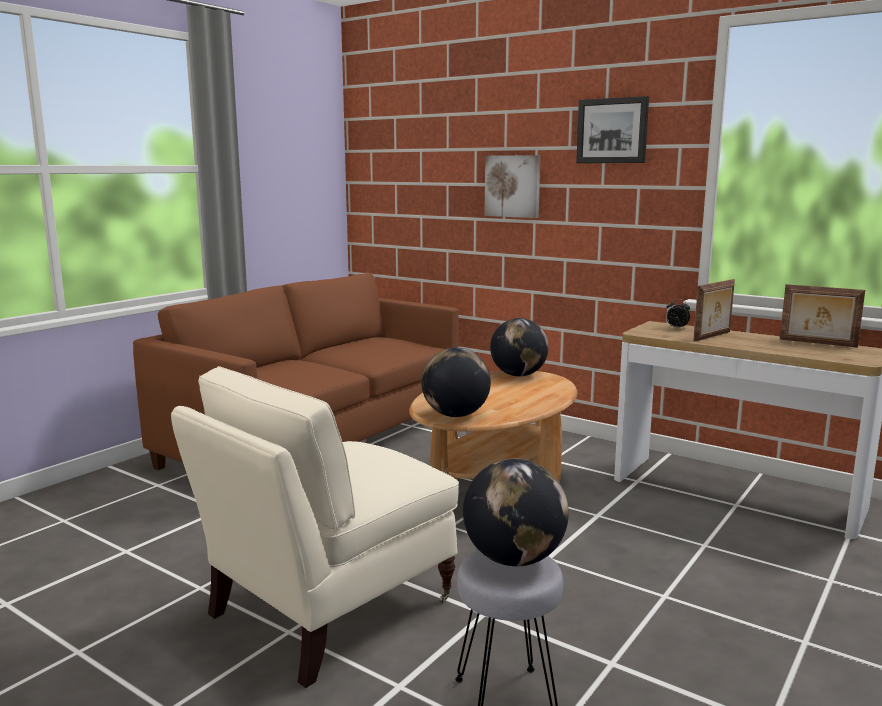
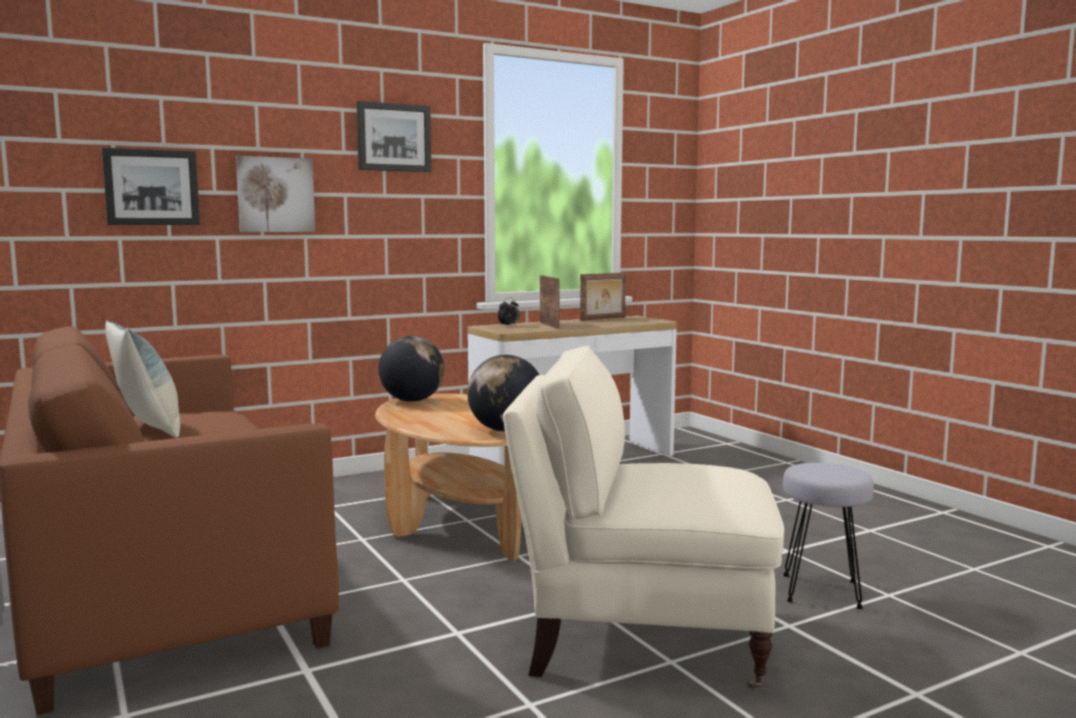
camera: 65 degrees left, 5 degrees down
(326, 609) = (639, 637): beige armchair -> beige armchair turned 120 degrees clockwise
(350, 346) = (149, 428): none -> pillow
(437, 181) = (151, 187): none -> picture
(514, 559) = (818, 468): globe -> none

